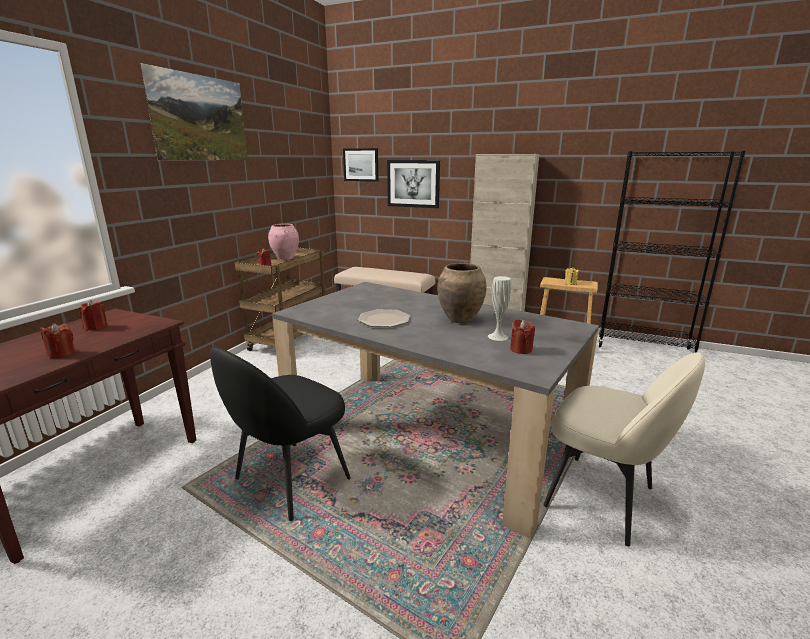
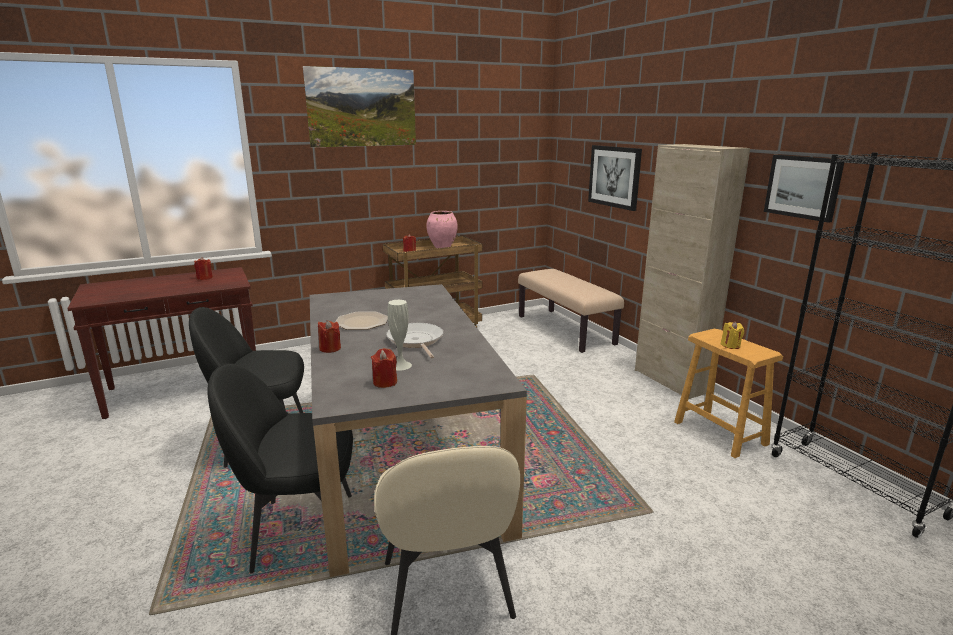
camera: 40 degrees right, 0 degrees up
(62, 353) = (157, 290): red candle -> red candle (330, 348)
(361, 164) = (571, 149): picture -> picture (803, 187)
(453, 525) = (300, 532): none -> black chair
(460, 320) = (415, 341): brown vase -> frying pan

